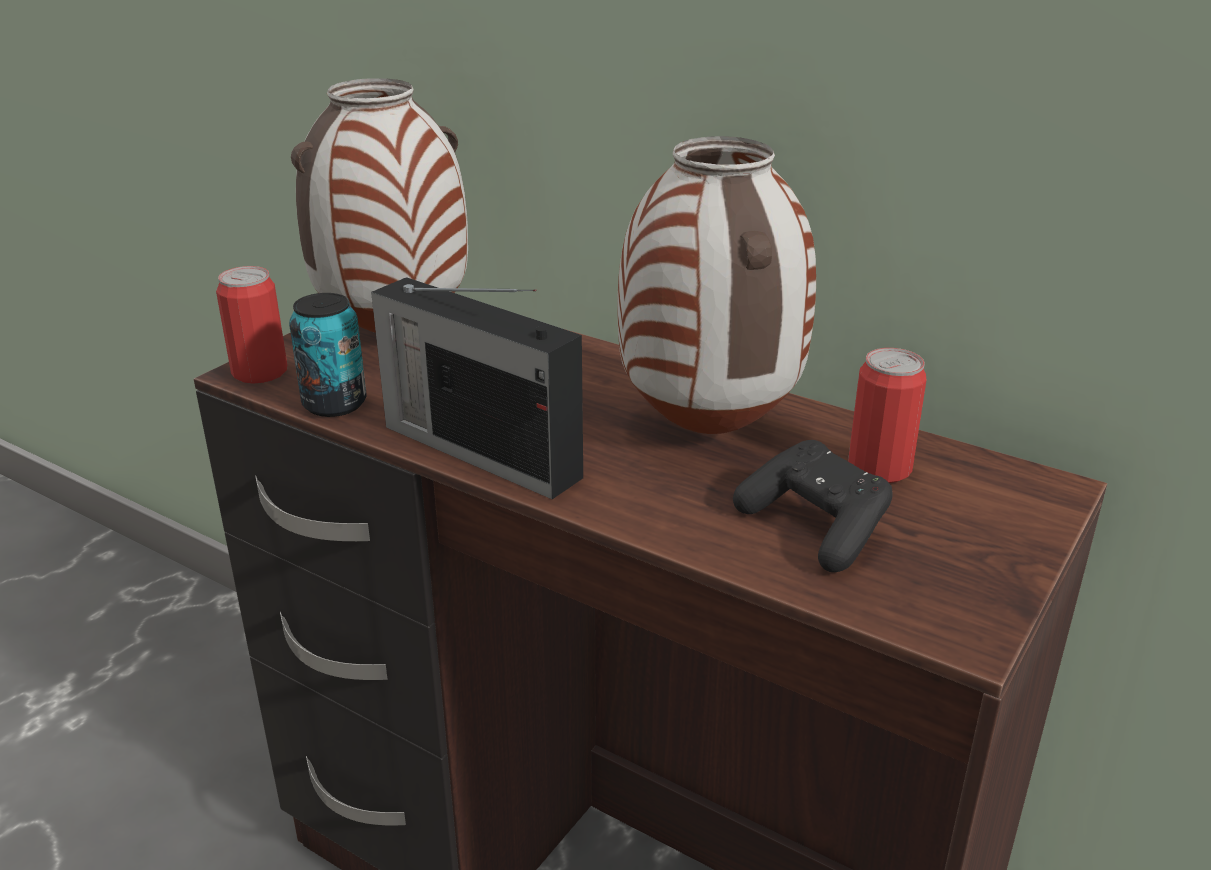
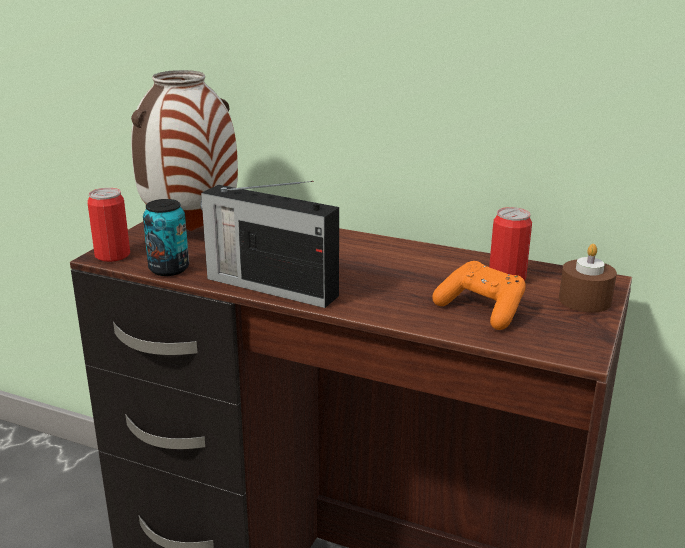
camera: 10 degrees left, 5 degrees down
(712, 433) = (405, 268): vase -> none
(815, 527) = (481, 309): black game controller -> orange game controller
(1005, 525) = (585, 300): none -> brown candle

